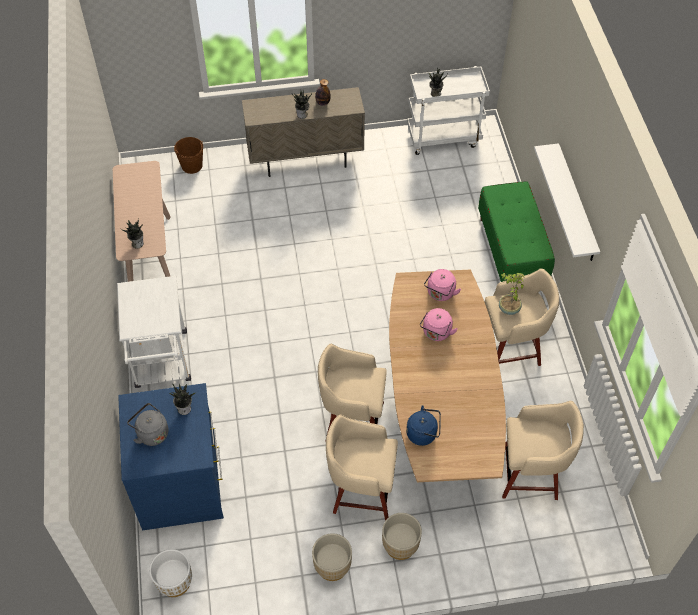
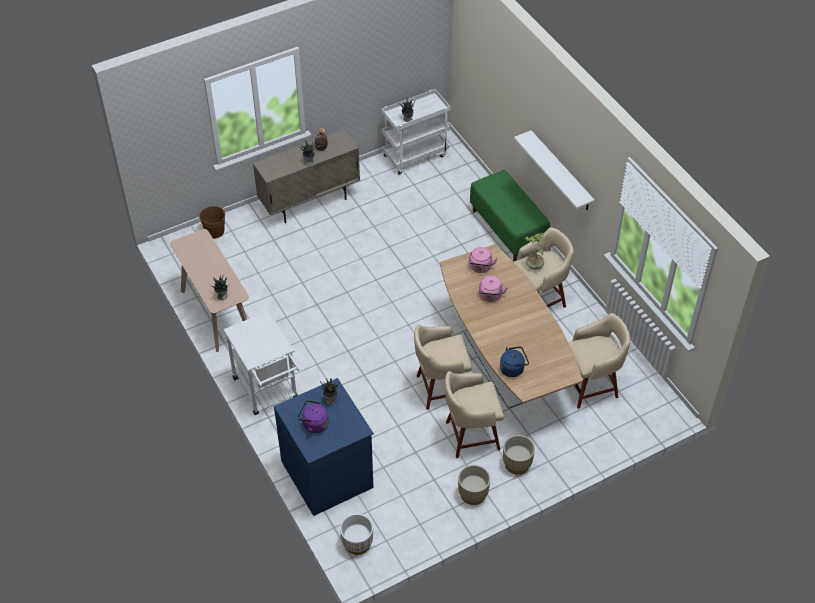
camera: 20 degrees left, 5 degrees down
(151, 433) = (314, 424): grey kettle -> purple kettle

